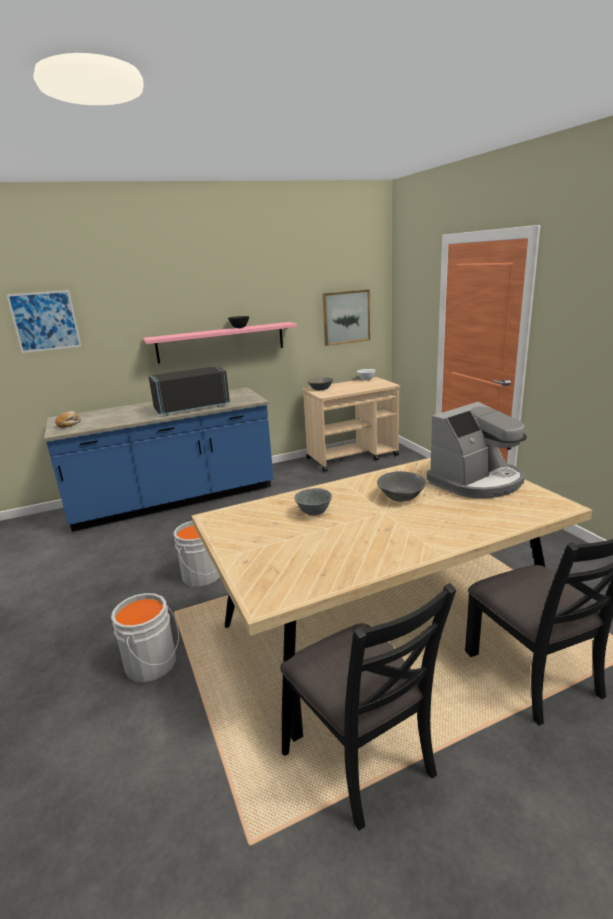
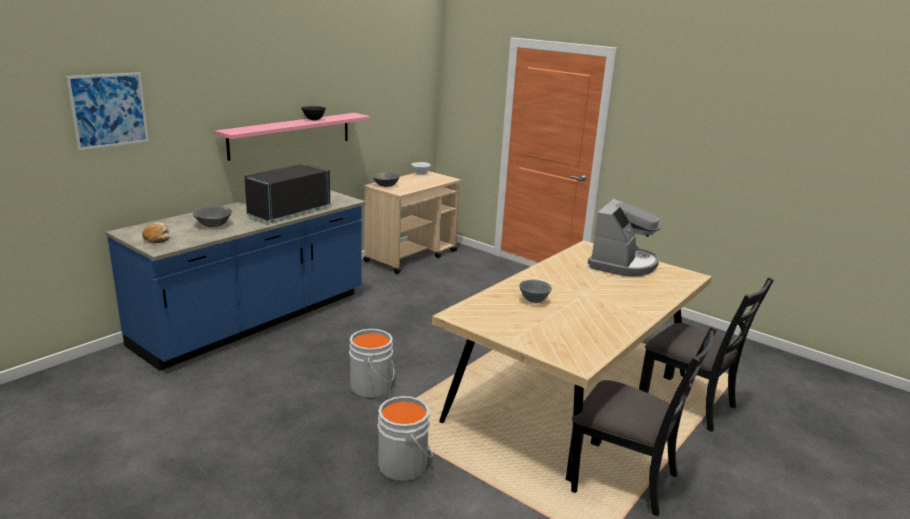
camera: 30 degrees left, 0 degrees up
(346, 317) = (402, 108): picture -> none
(400, 496) = (583, 281): grey bowl -> grey bowl (213, 224)

